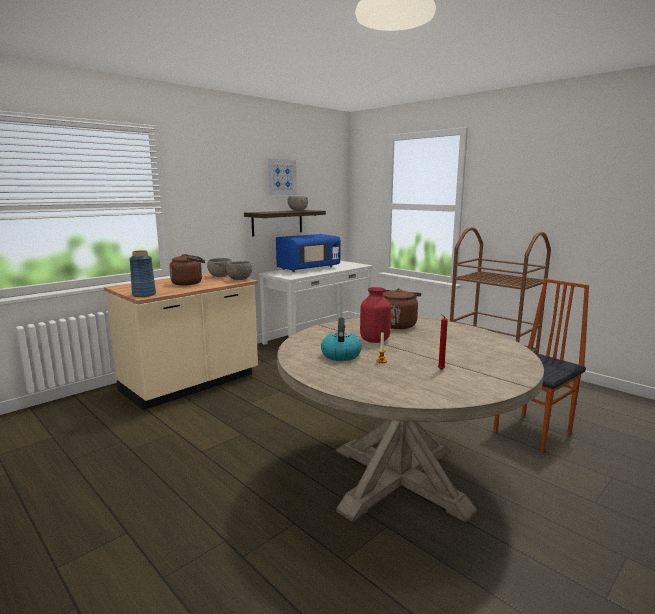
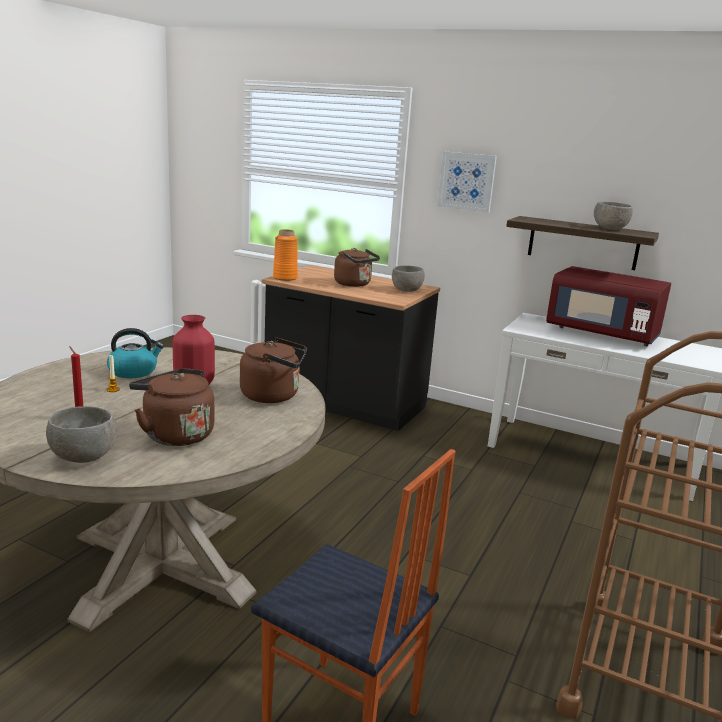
camera: 70 degrees right, 5 degrees up
(144, 295) = (285, 278): blue vase -> orange vase
(191, 384) = (344, 404): beige counter -> black counter
(240, 279) = (397, 299): grey bowl -> grey bowl (84, 458)
(281, 177) = (608, 167): picture -> picture (467, 181)
(308, 268) = (602, 333): blue microwave -> red microwave
(463, 347) = (175, 434): none -> brown kettle

